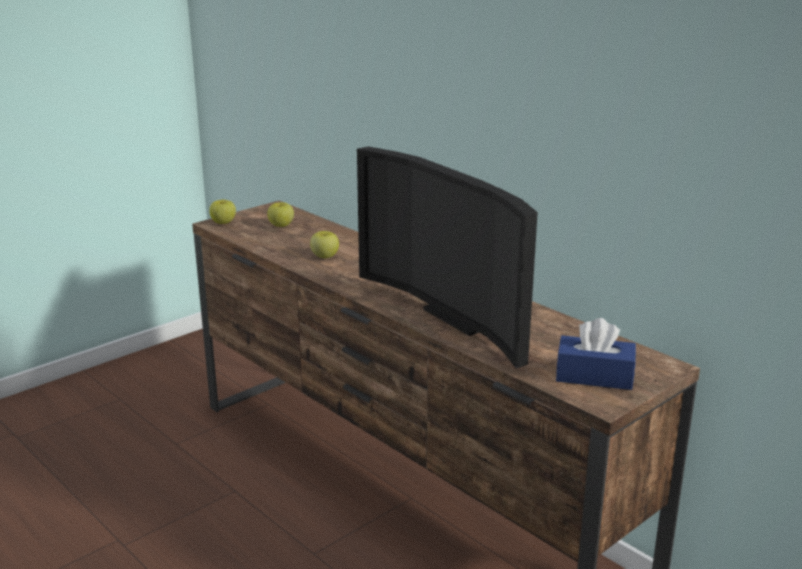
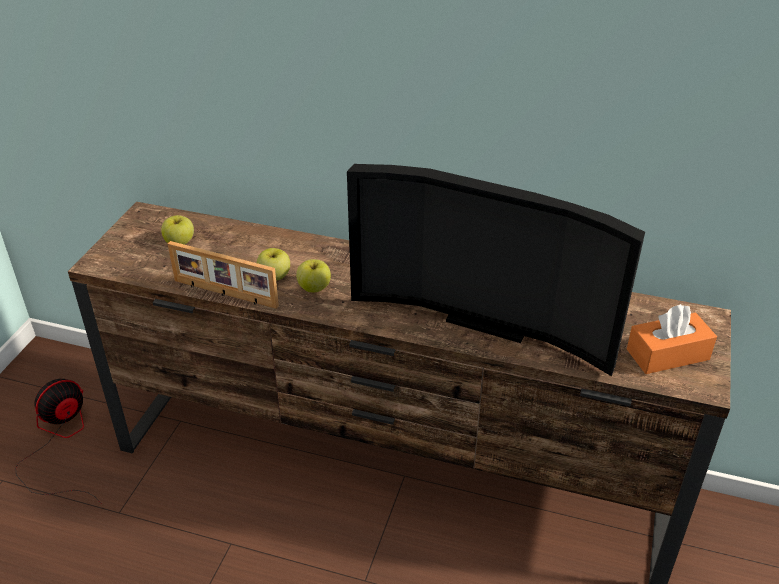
camera: 30 degrees left, 15 degrees up
(174, 391) = (61, 444): none -> fan
(223, 222) = (106, 258): apple -> apple (314, 288)
(278, 257) = (224, 294): none -> picture frame
(594, 376) = (667, 354): blue tissue box -> orange tissue box

